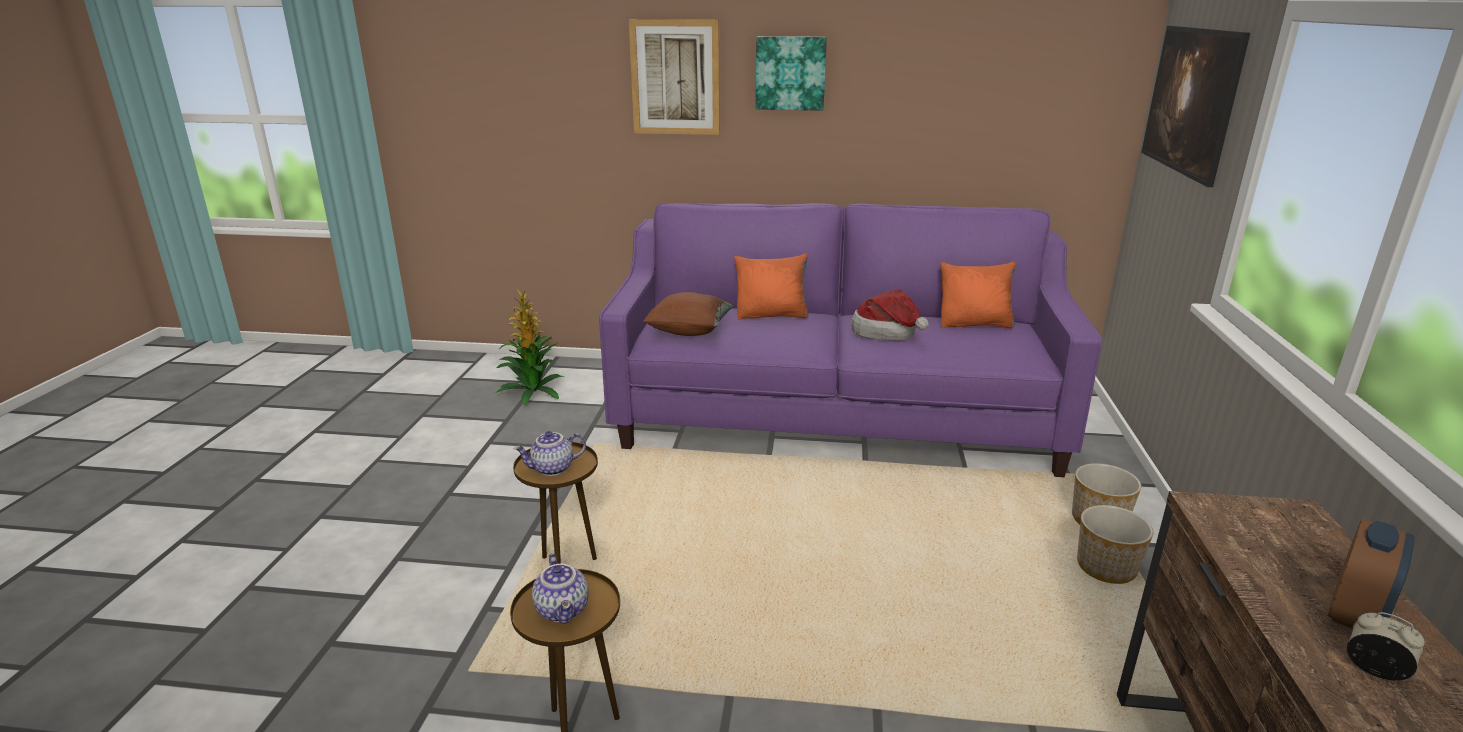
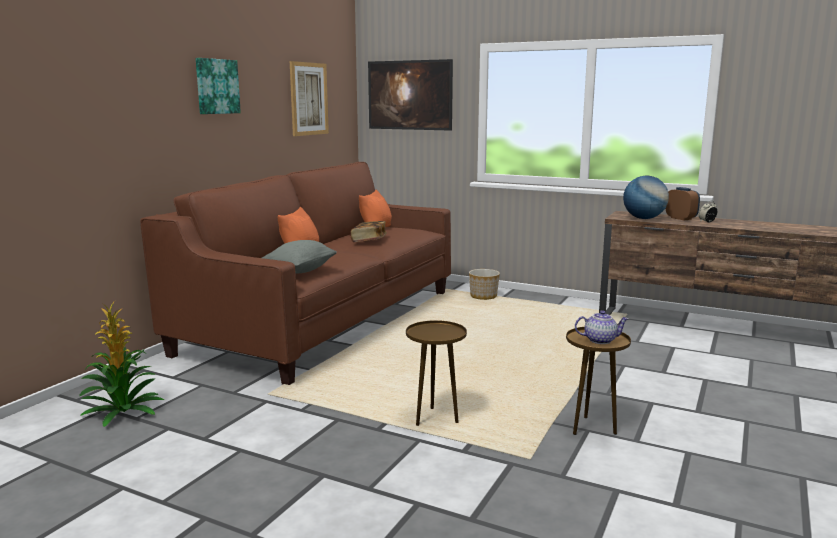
camera: 70 degrees left, 10 degrees down
(552, 469) = (441, 334): teapot -> none
(675, 78) = (144, 90): picture -> picture (309, 99)
(689, 331) = (299, 271): brown pillow -> grey pillow
(834, 417) = (325, 321): purple sofa -> brown sofa
(888, 333) = (369, 240): hat -> book
(1106, 568) = (519, 304): planter -> none
(1250, 546) = (643, 218): none -> globe

